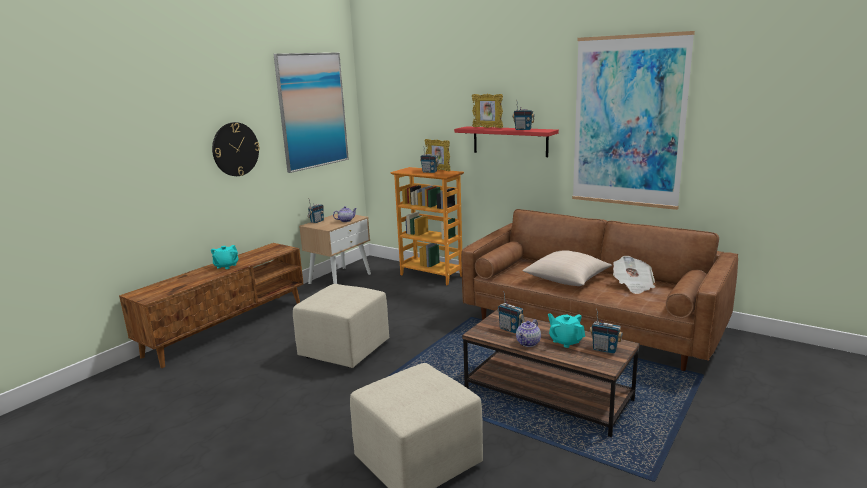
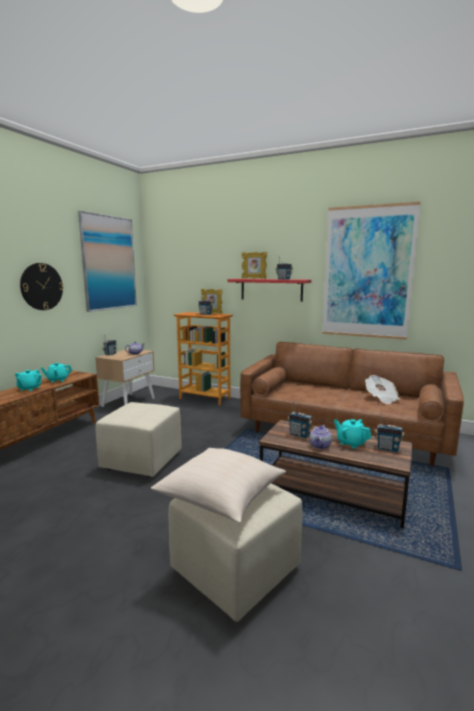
camera: 10 degrees left, 5 degrees down
(256, 255) = (57, 380): none -> turquoise teapot
(567, 279) = (327, 395): beige pillow -> beige pillow (221, 496)

